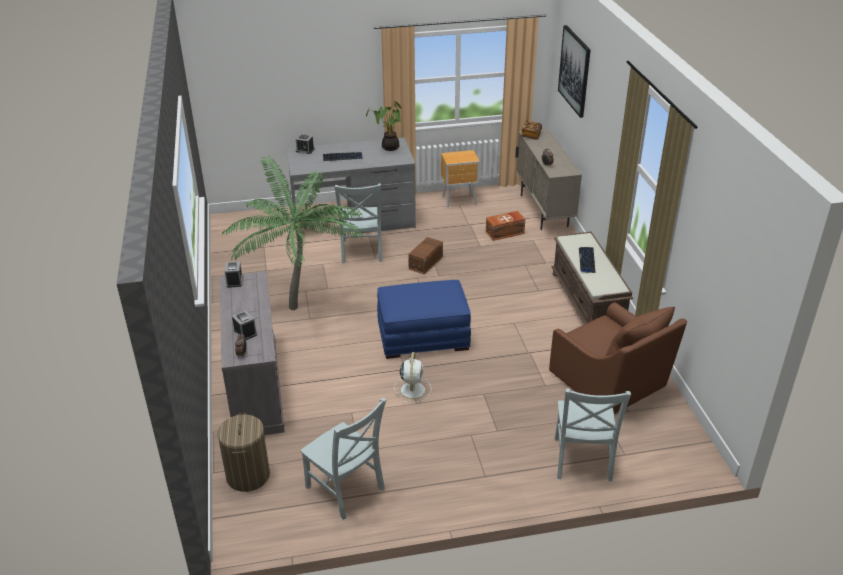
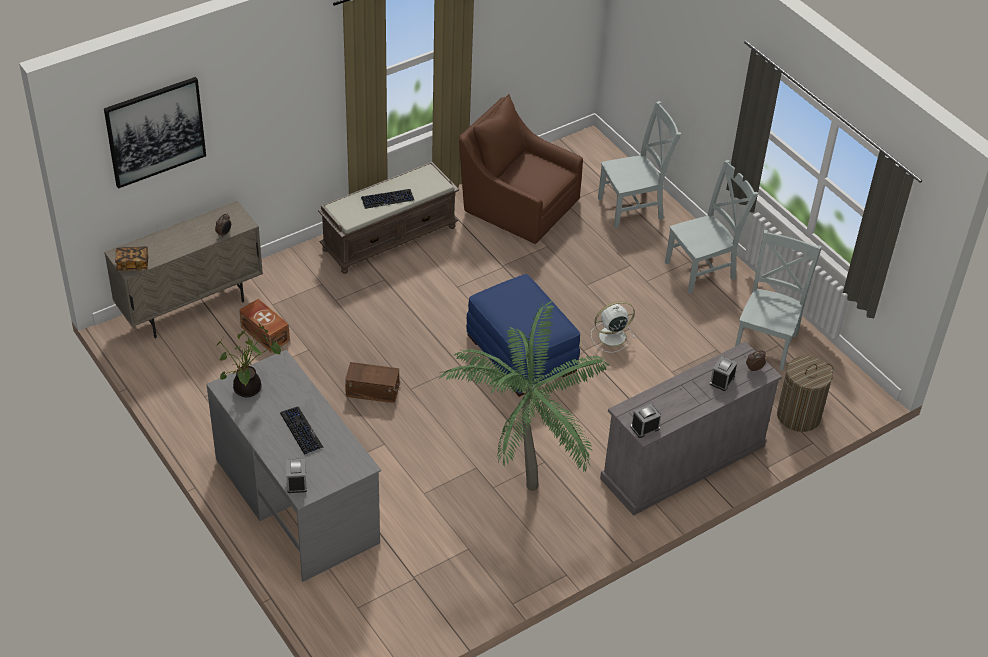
camera: 115 degrees left, 10 degrees up
(361, 252) = (377, 462): grey chair -> grey chair (703, 269)
(460, 201) = (194, 398): brown nightstand -> none
(610, 383) = (517, 204): brown armchair -> brown armchair turned 90 degrees counterclockwise

